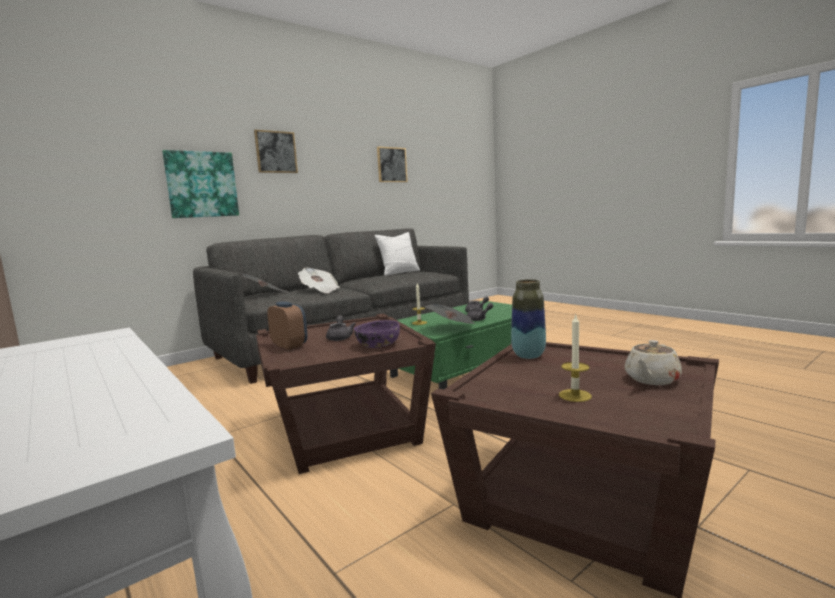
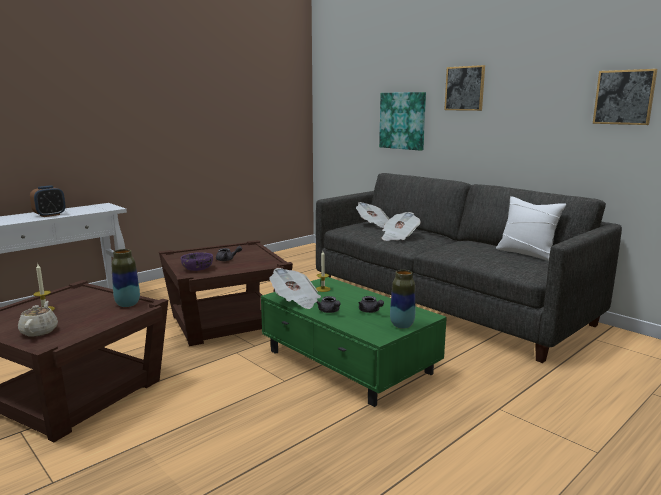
camera: 85 degrees right, 5 degrees up
(289, 345) = (216, 251): alarm clock -> alarm clock (50, 215)
(504, 306) = (402, 325): none -> vase
(651, 380) = (39, 331): beige teapot -> beige teapot turned 45 degrees clockwise

